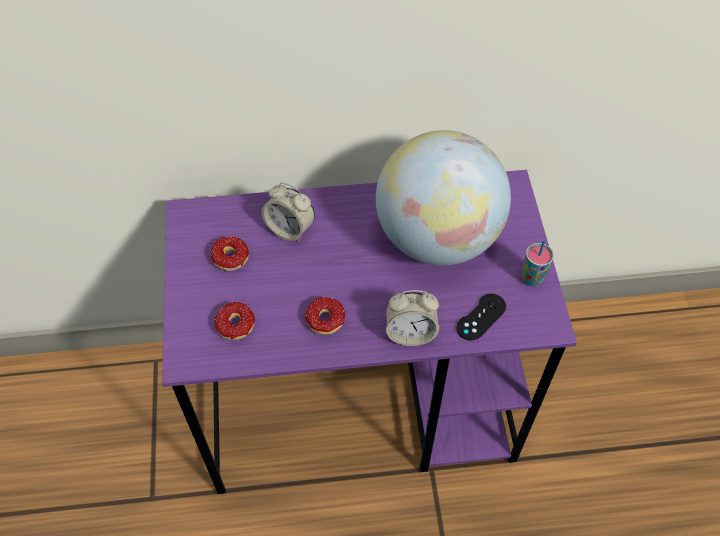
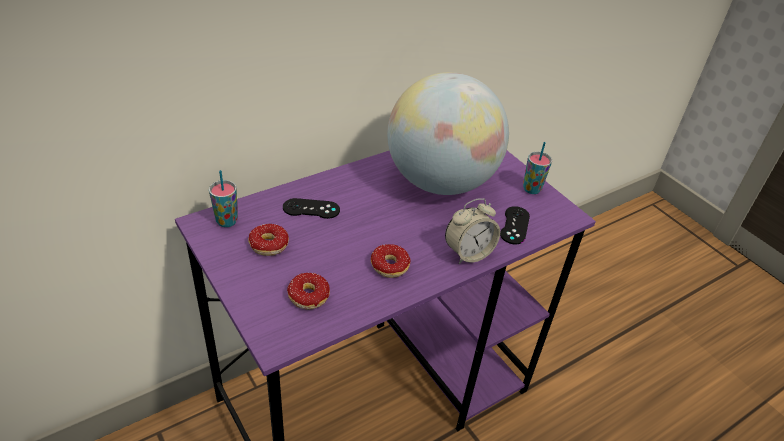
camera: 30 degrees left, 15 degrees down
(207, 219) = (227, 221): none -> cup
(290, 229) = (311, 209): alarm clock -> black game controller

